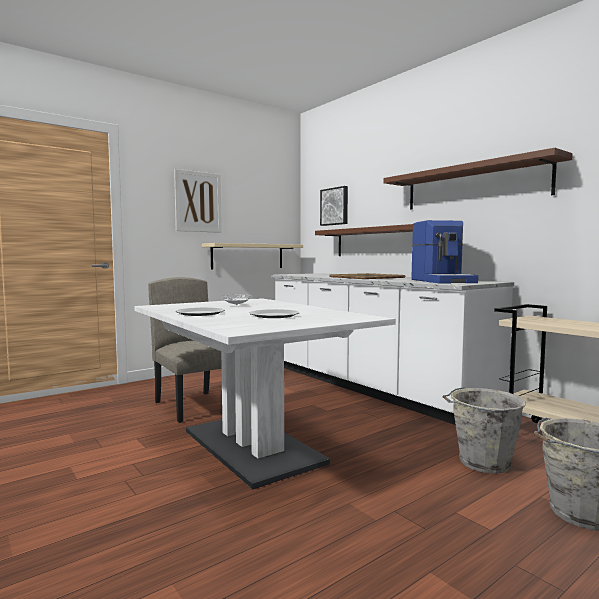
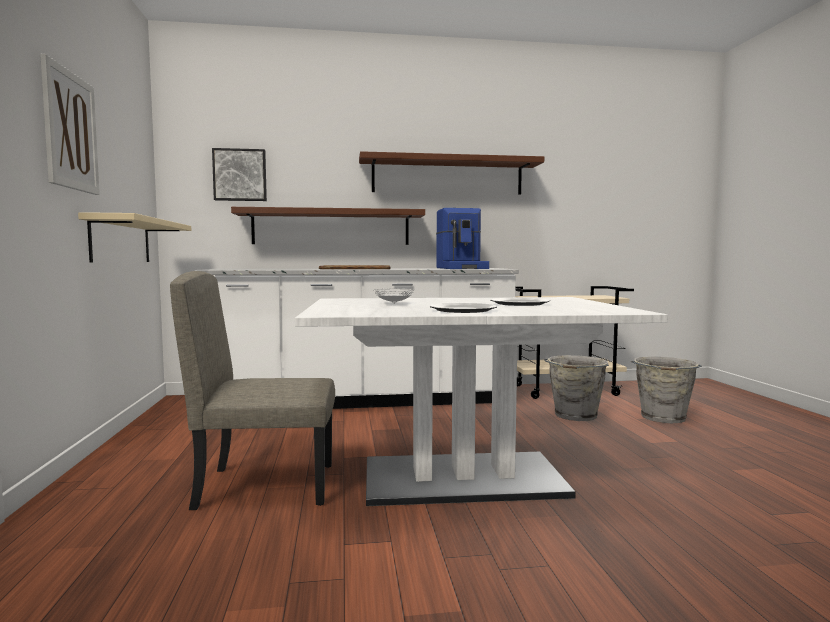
camera: 60 degrees left, 0 degrees up
(443, 281) = (462, 268): coffee machine -> coffee machine turned 60 degrees clockwise

